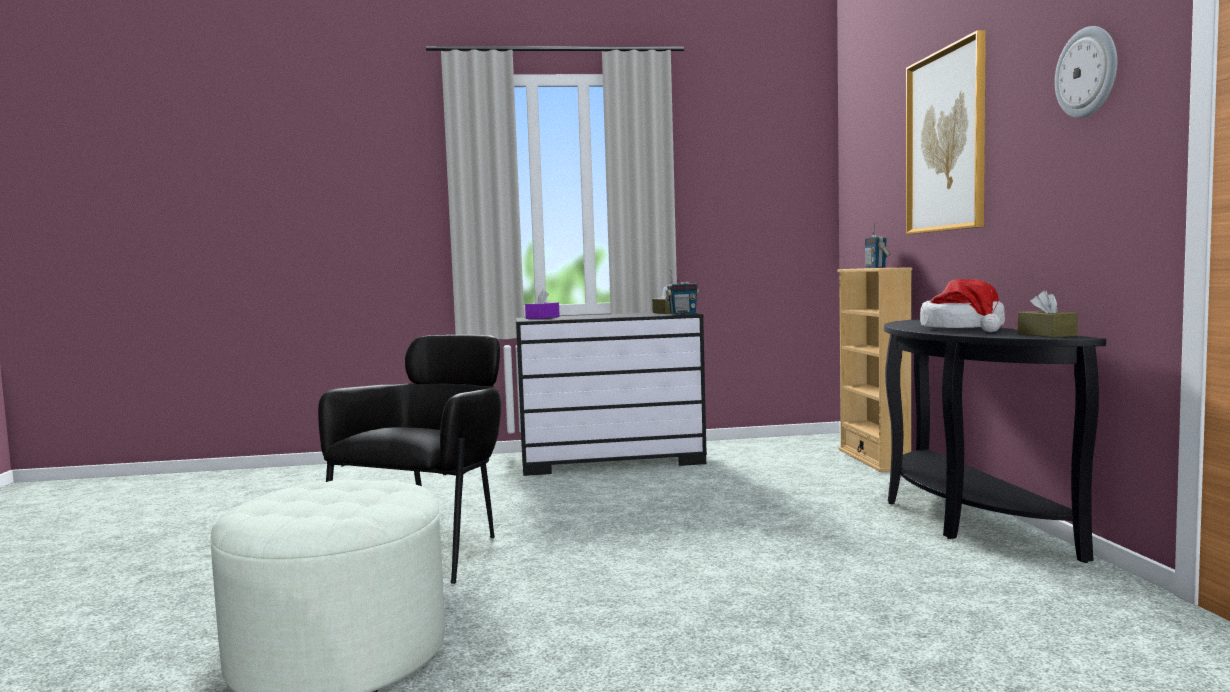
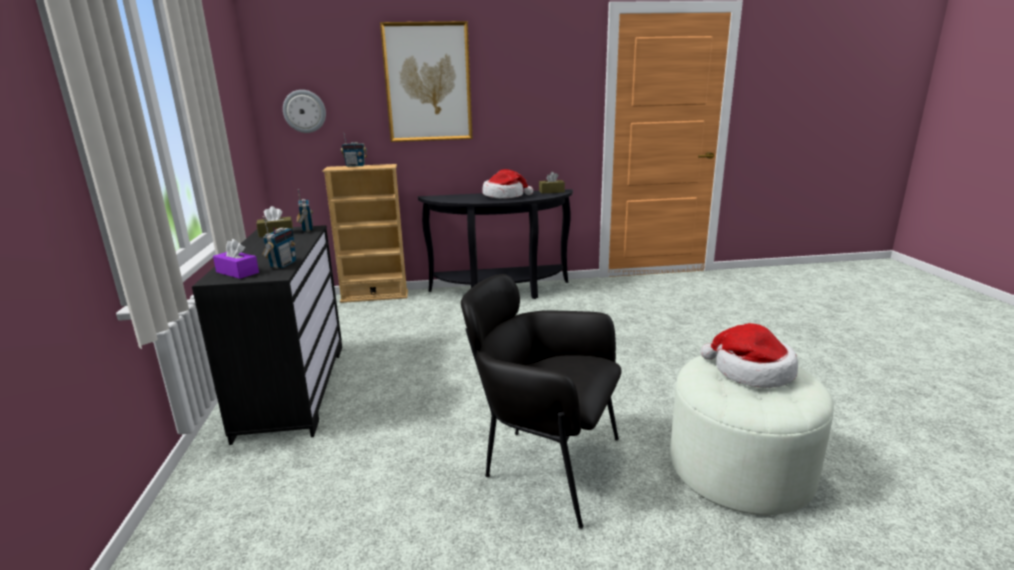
camera: 90 degrees left, 15 degrees up
(343, 497) = (751, 372): none -> hat
(558, 319) = (283, 265): none -> radio
(1087, 72) = (550, 68): wall clock -> wall clock (304, 111)

